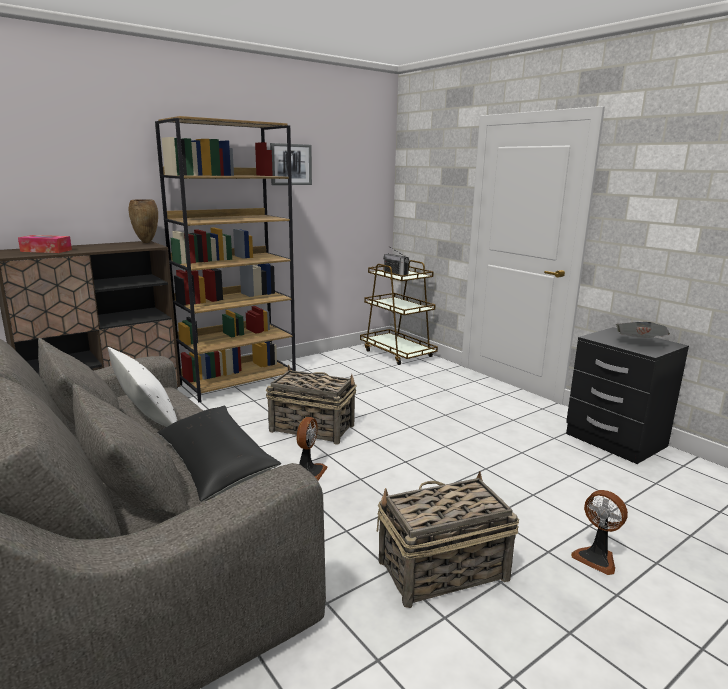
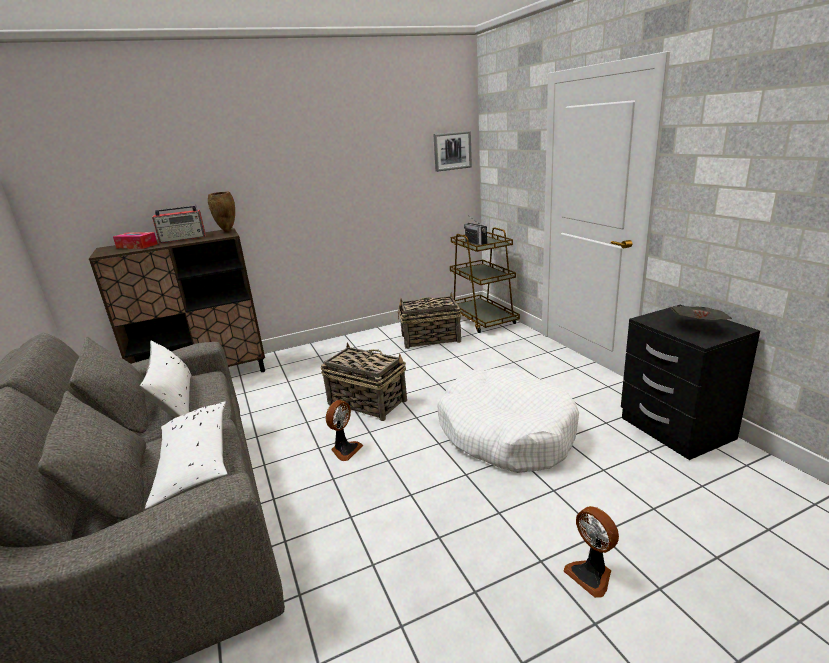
camera: 15 degrees right, 5 degrees up
(99, 246) = (183, 238): none -> radio
(215, 463) = (195, 462): black pillow -> white pillow
(238, 381) = (324, 350): brown bookcase -> none
(290, 164) = (364, 143): picture -> picture (452, 151)
(441, 570) = (421, 571): basket -> basket (430, 339)
(467, 449) = (506, 432): none -> white dog bed

